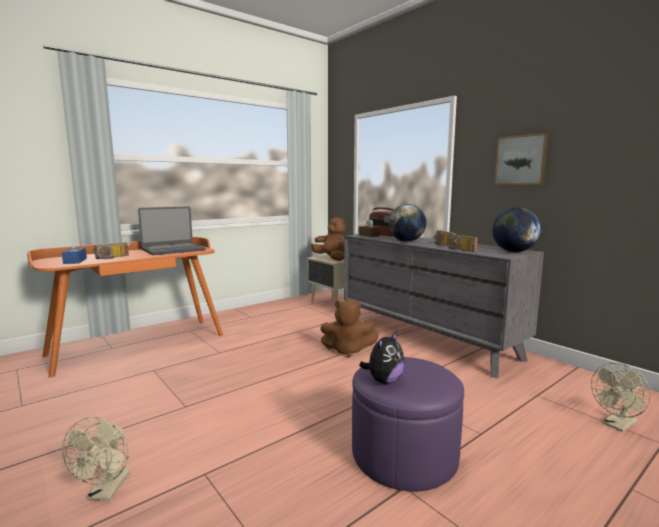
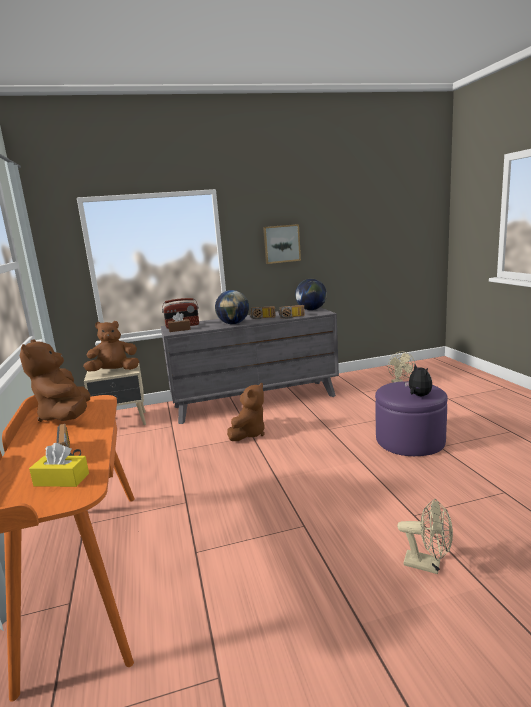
camera: 65 degrees left, 5 degrees up
(75, 261) = (61, 480): blue tissue box -> yellow tissue box
(173, 250) = (66, 417): laptop -> brown plush toy

